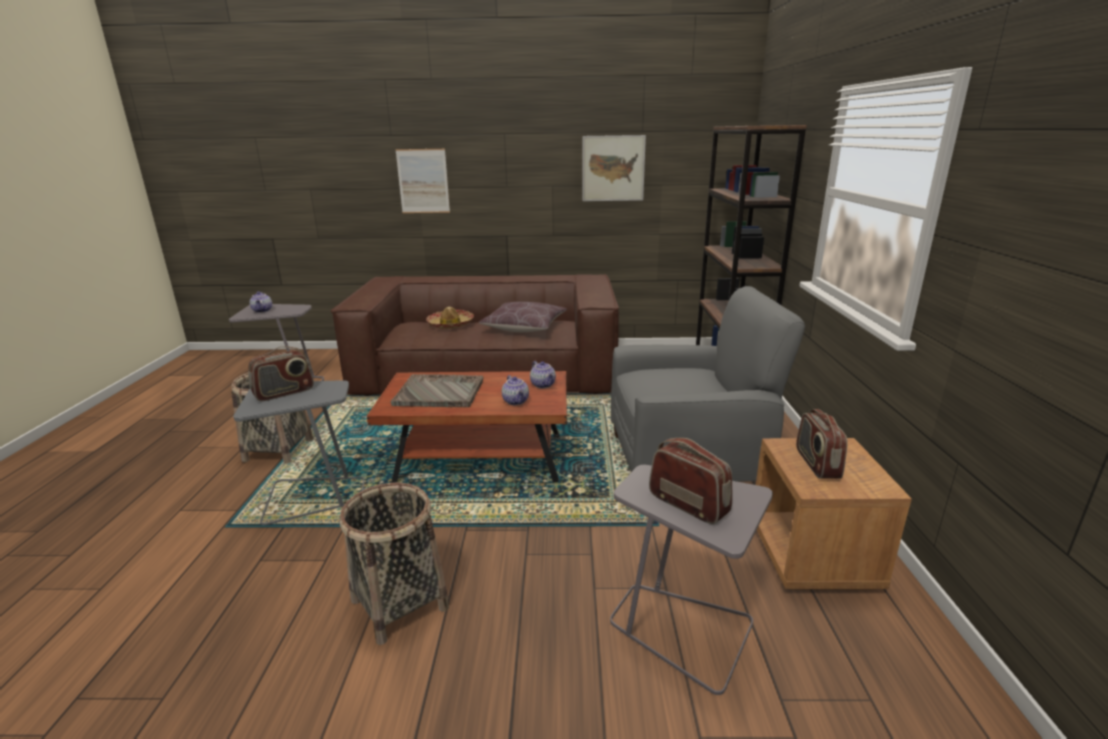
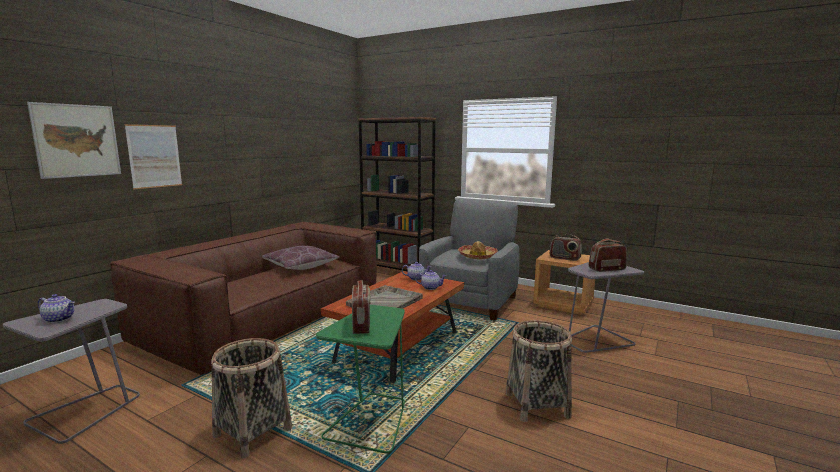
camera: 60 degrees left, 10 degrees down
(313, 497) = (371, 422): grey side table -> green side table
(450, 324) = (243, 281): hat -> hat (477, 256)
(613, 168) = (296, 144): picture -> picture (77, 140)

